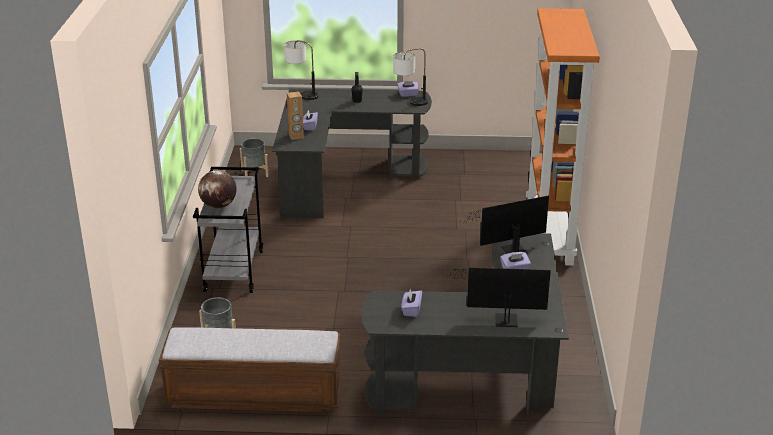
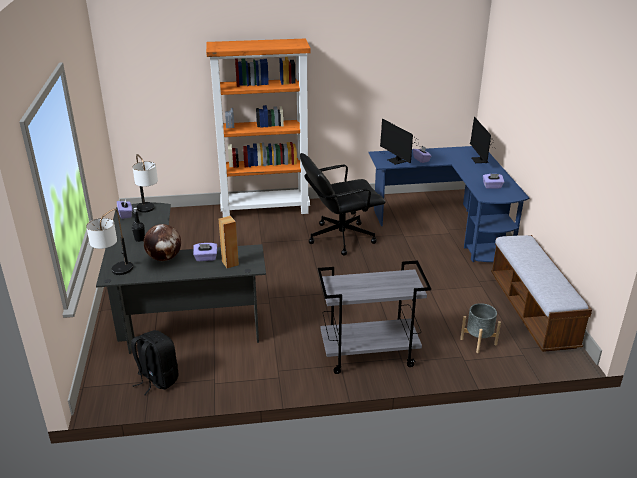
camera: 100 degrees left, 0 degrees up
(218, 206) = (390, 287): globe -> globe (164, 258)
(254, 173) = (157, 379): grey planter -> black backpack
(465, 281) = (340, 237): none -> black office chair
(480, 377) = (450, 226): black desk -> blue desk

